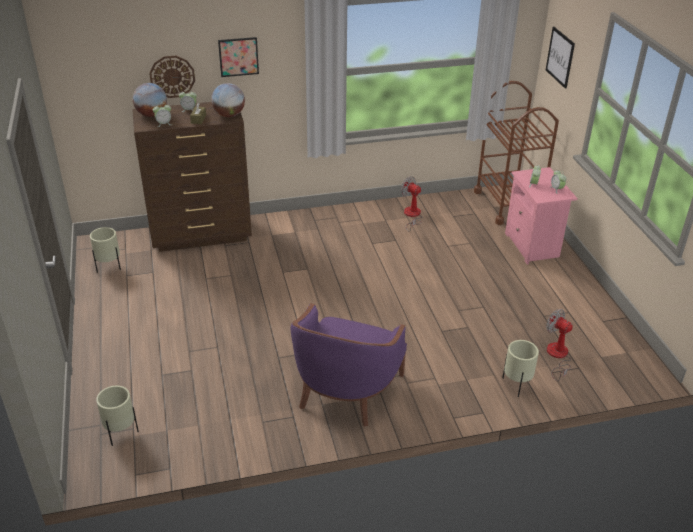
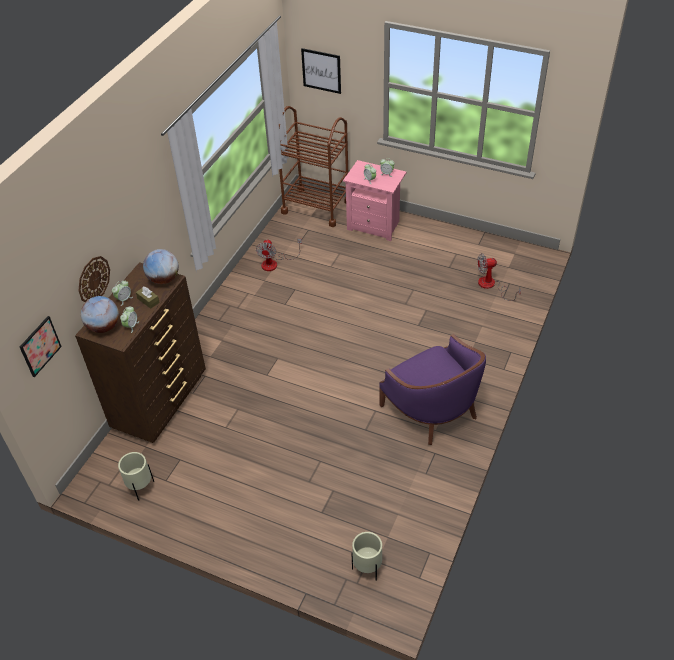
camera: 50 degrees left, 10 degrees up
(238, 56) = (131, 222): picture -> picture (40, 346)
(412, 216) = (274, 263): fan -> fan turned 75 degrees counterclockwise
(516, 385) = (500, 321): beige planter -> none

